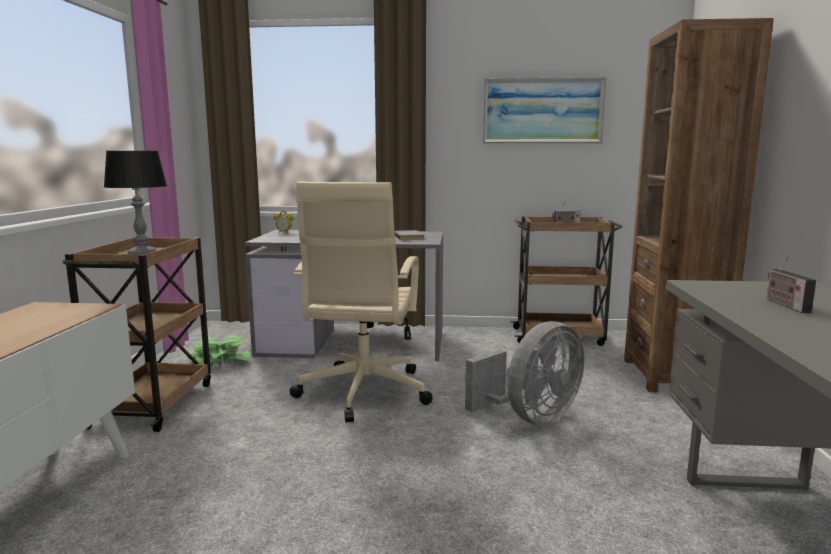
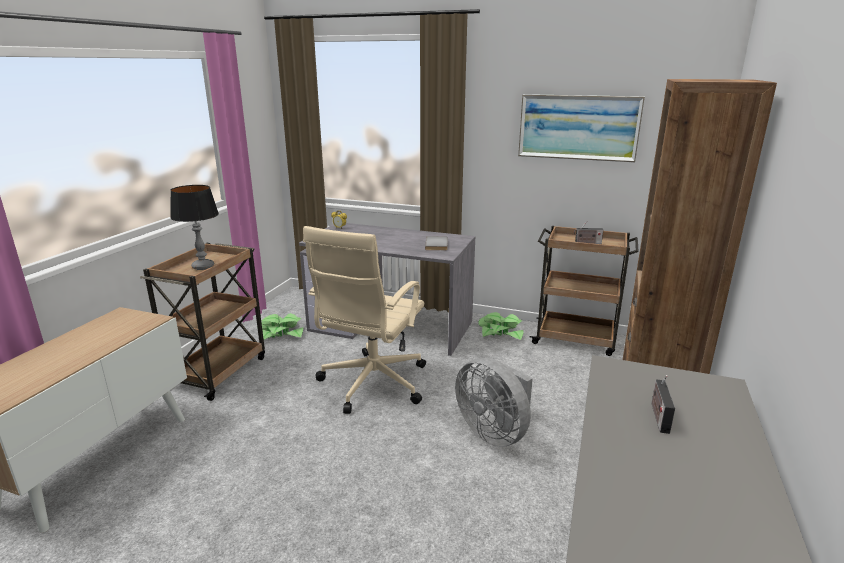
camera: 15 degrees right, 10 degrees up
(478, 338) = (500, 332): none -> potted plant
(531, 417) = (494, 432): grey fan -> grey fan turned 75 degrees clockwise

